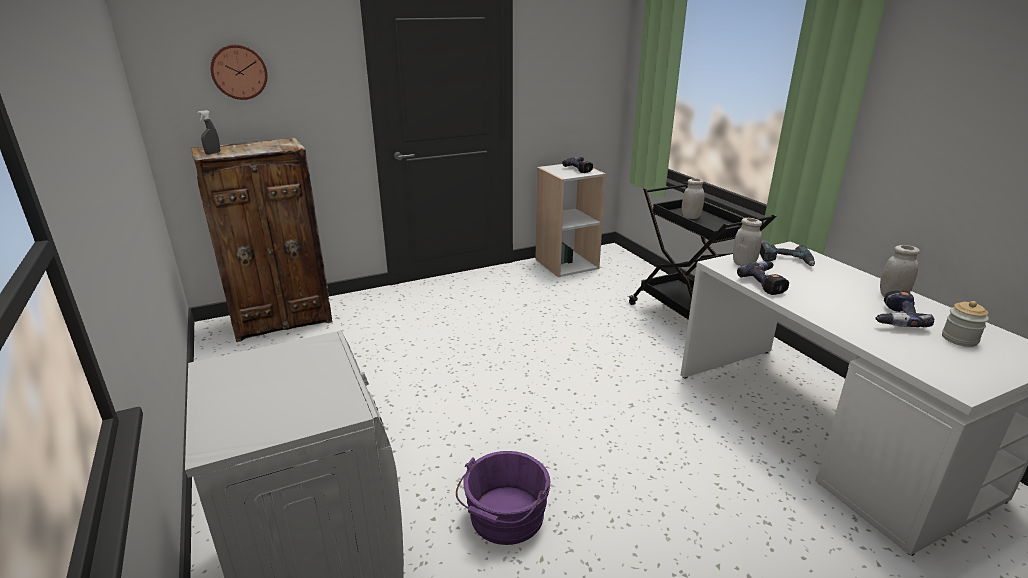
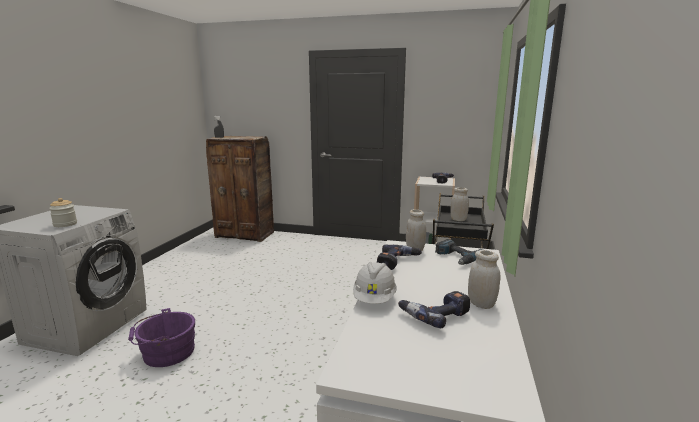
camera: 40 degrees right, 10 degrees down
(239, 72) = (247, 100): wall clock -> none
(836, 324) = (374, 299): none -> white hard hat
(959, 339) = (452, 350): jar -> jar (65, 224)

